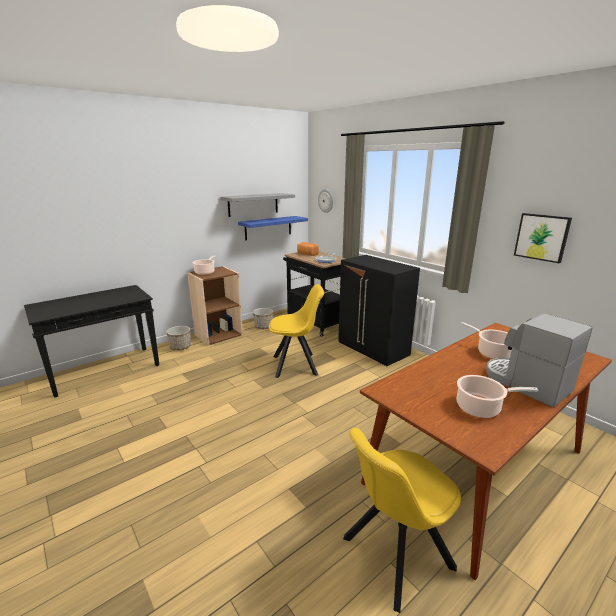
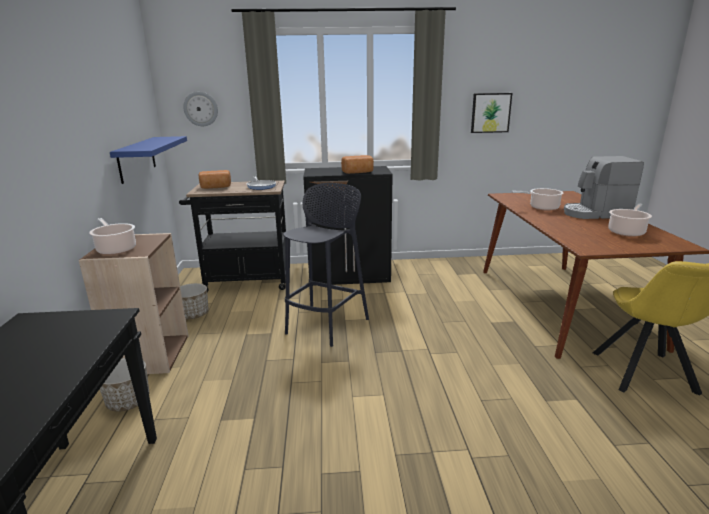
camera: 55 degrees left, 0 degrees up
(253, 204) = (117, 120): grey shelf -> none
(296, 365) = (325, 324): yellow chair -> grey stool
(378, 266) = (358, 172): none -> bread

